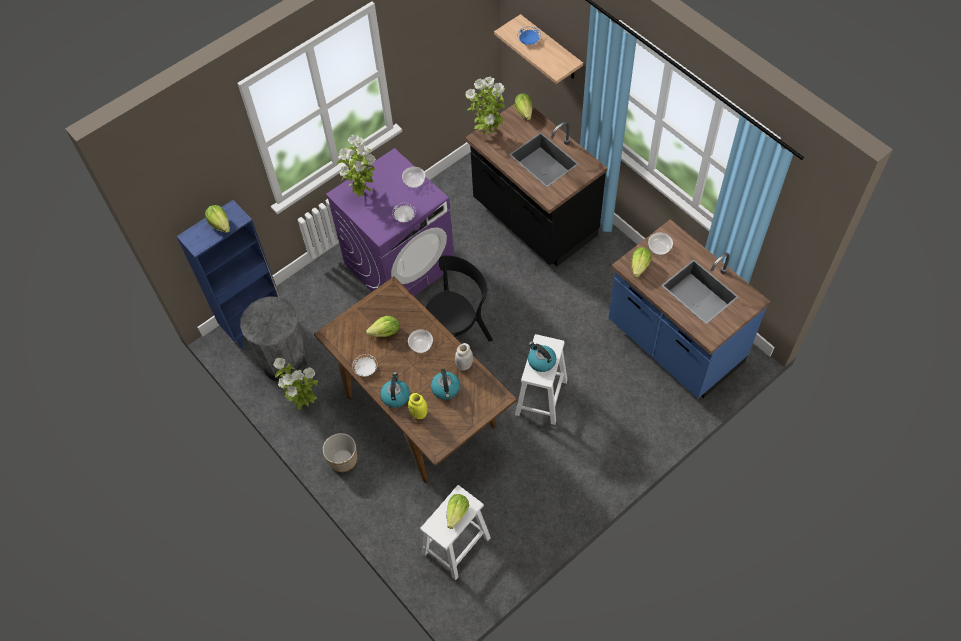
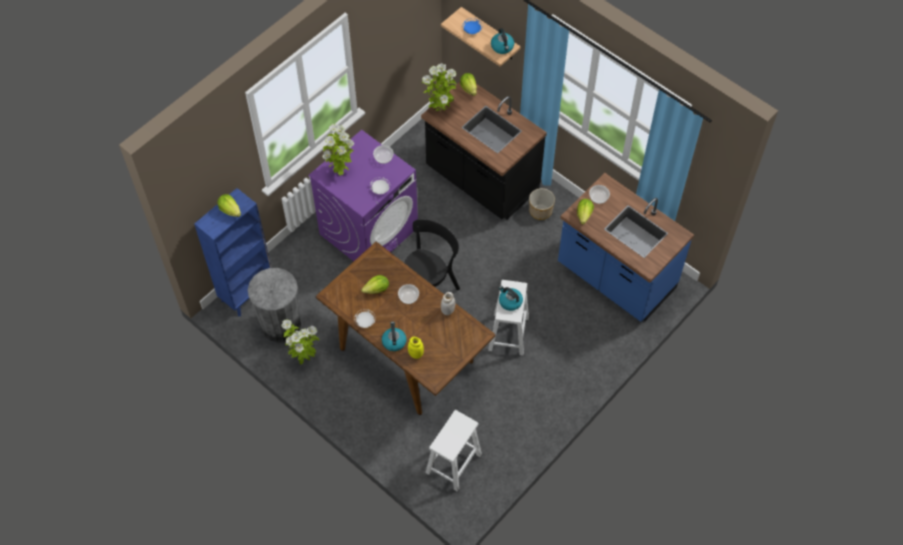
camera: 10 degrees left, 0 degrees up
(343, 459) = (346, 402): planter -> planter (541, 211)
(446, 389) = (435, 332): kettle -> kettle (502, 47)
(457, 513) = (458, 432): lettuce -> none

